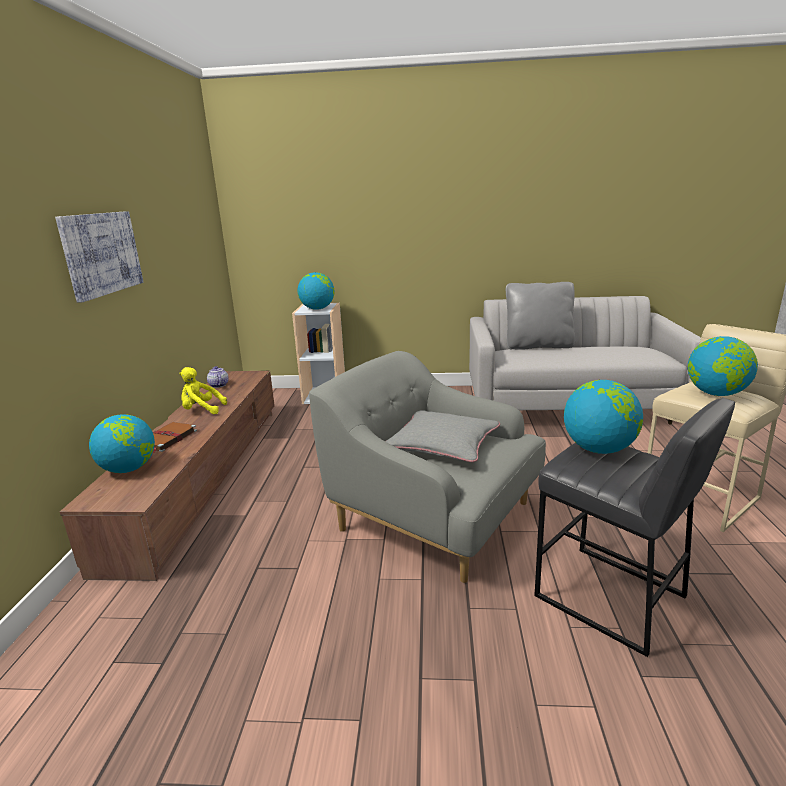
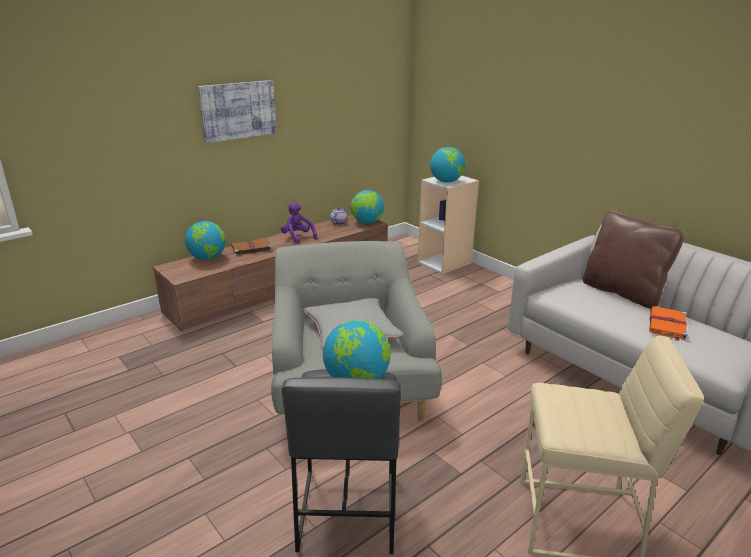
camera: 45 degrees right, 5 degrees up
(201, 410) = (297, 237): yellow plush toy -> purple plush toy
(538, 346) = (622, 292): grey pillow -> brown pillow
(599, 351) = (667, 325): none -> orange book
(716, 394) = (580, 410): globe -> globe (367, 222)

